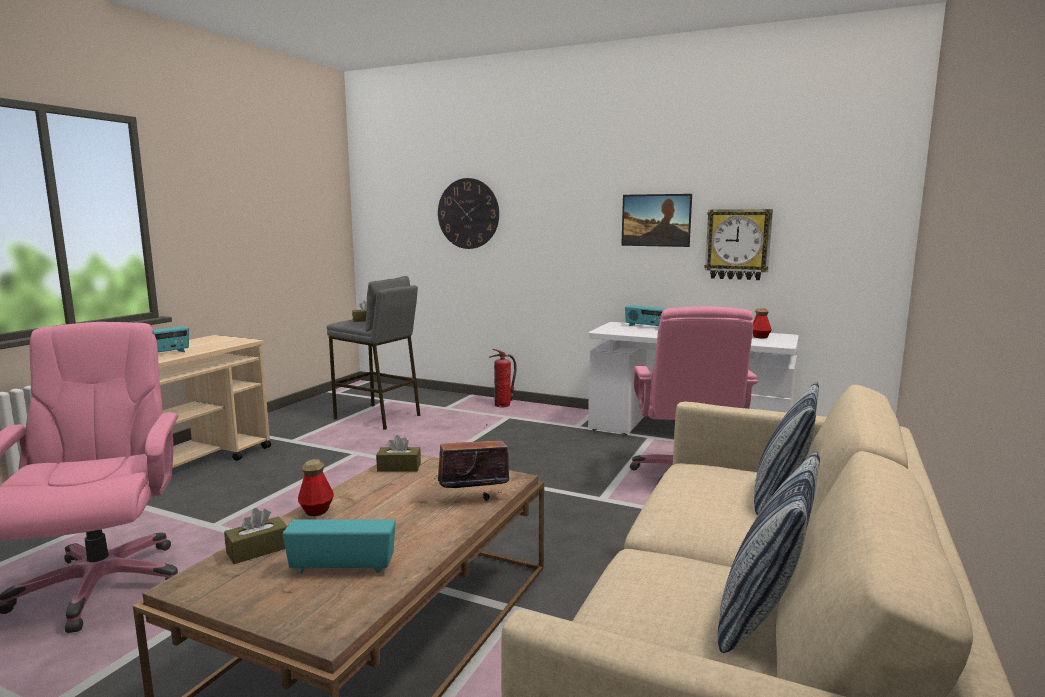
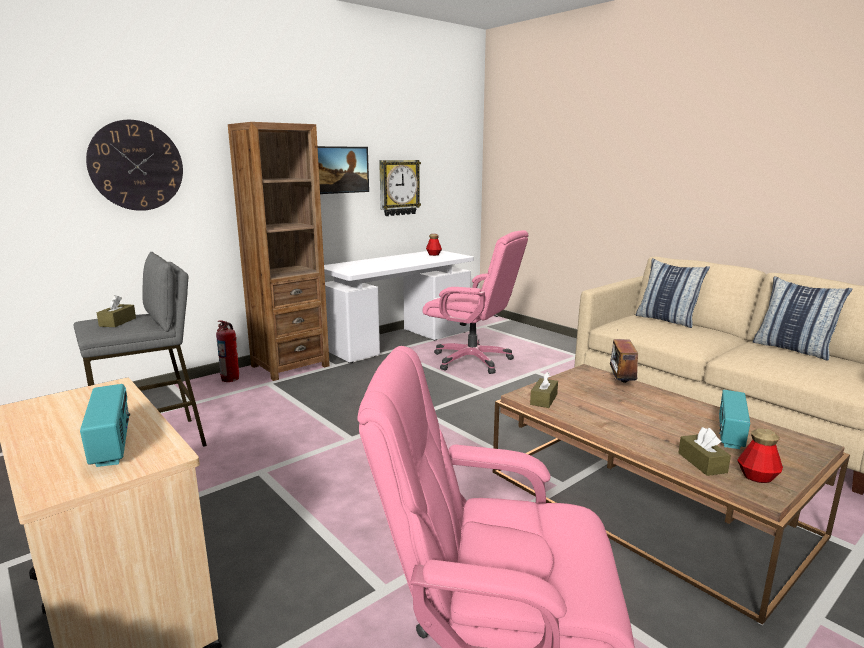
camera: 65 degrees left, 5 degrees up
(316, 510) = (628, 436): bottle -> bottle (757, 477)
(553, 413) = (290, 366): none -> brown bookcase
(646, 327) = (356, 263): radio -> none

